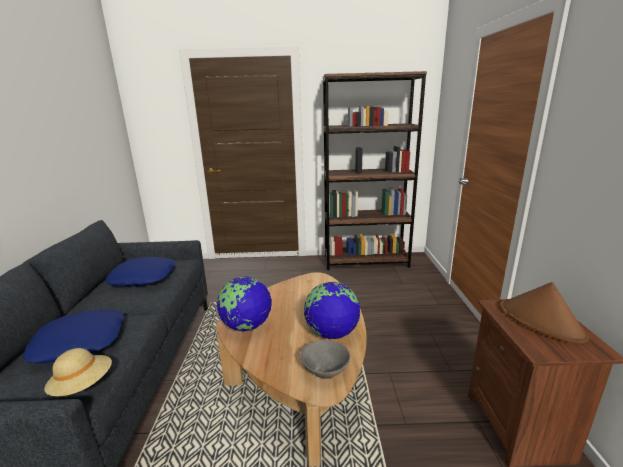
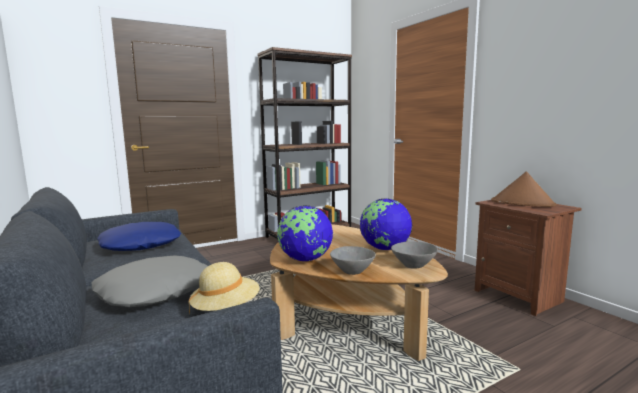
camera: 30 degrees left, 10 degrees down
(80, 342) = (155, 291): blue pillow -> grey pillow
(262, 358) = (352, 271): none -> grey bowl

